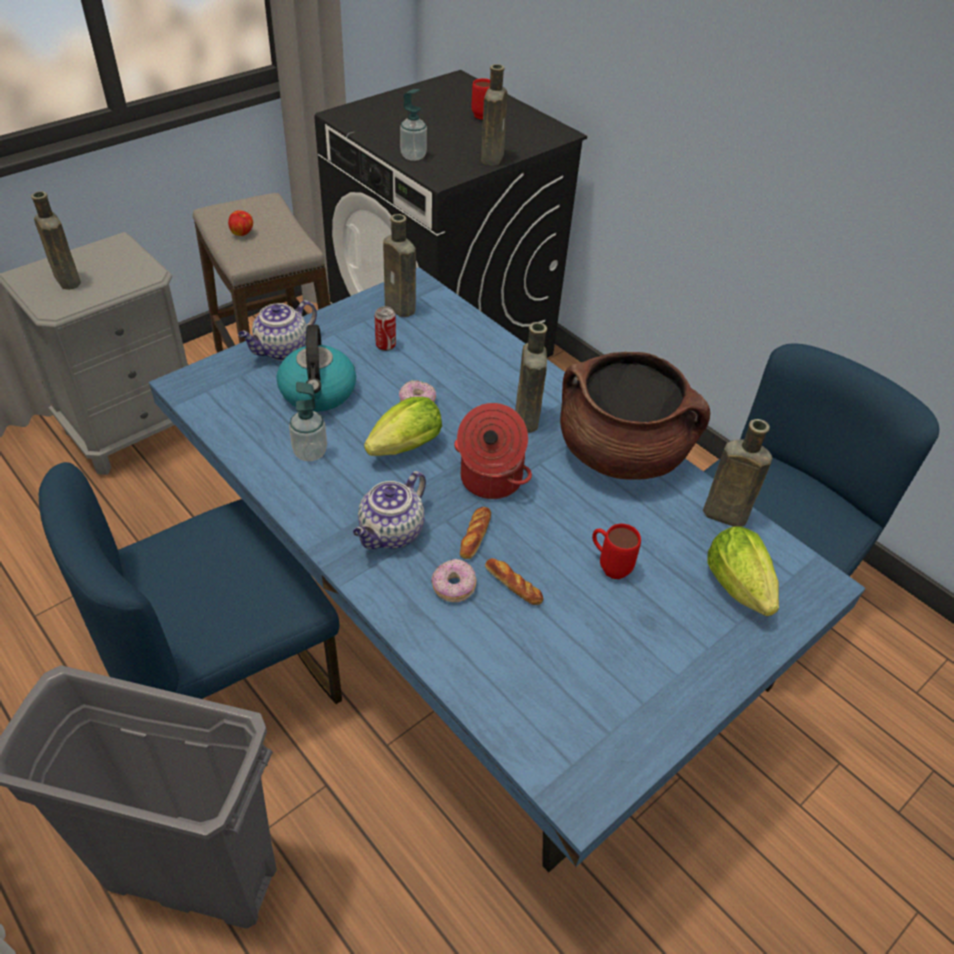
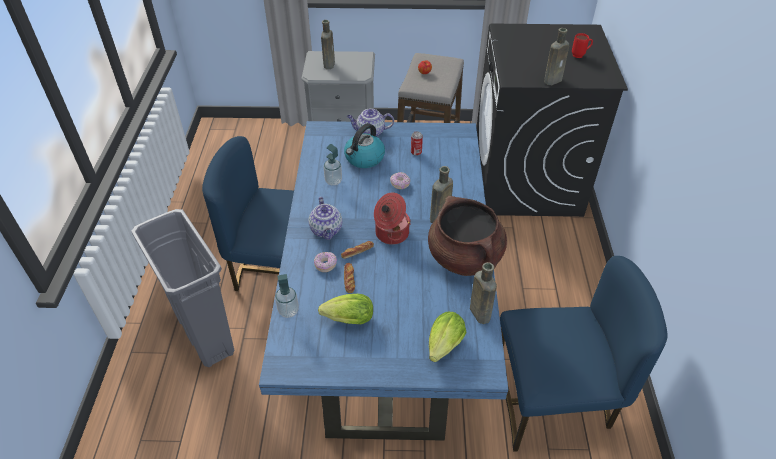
camera: 45 degrees right, 0 degrees up
(391, 533) = (326, 230): teapot -> teapot turned 90 degrees counterclockwise
(401, 308) = (443, 139): brown bottle -> none
(402, 449) = (370, 200): lettuce -> lettuce (346, 319)
(413, 156) = (511, 63): soap dispenser -> soap dispenser (288, 311)
(609, 566) = (397, 298): red mug -> none

